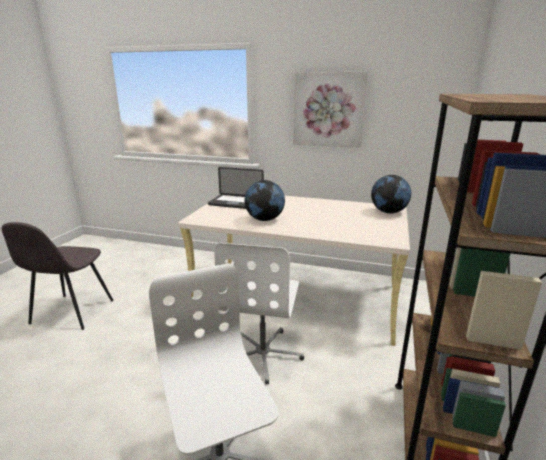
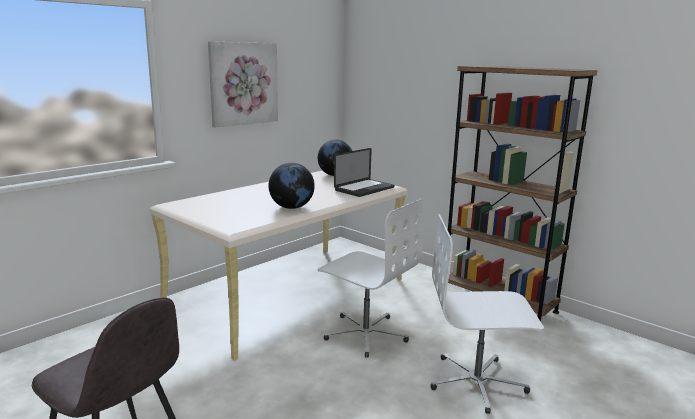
camera: 65 degrees left, 5 degrees down
(236, 203) = (217, 208): laptop -> laptop (364, 189)

